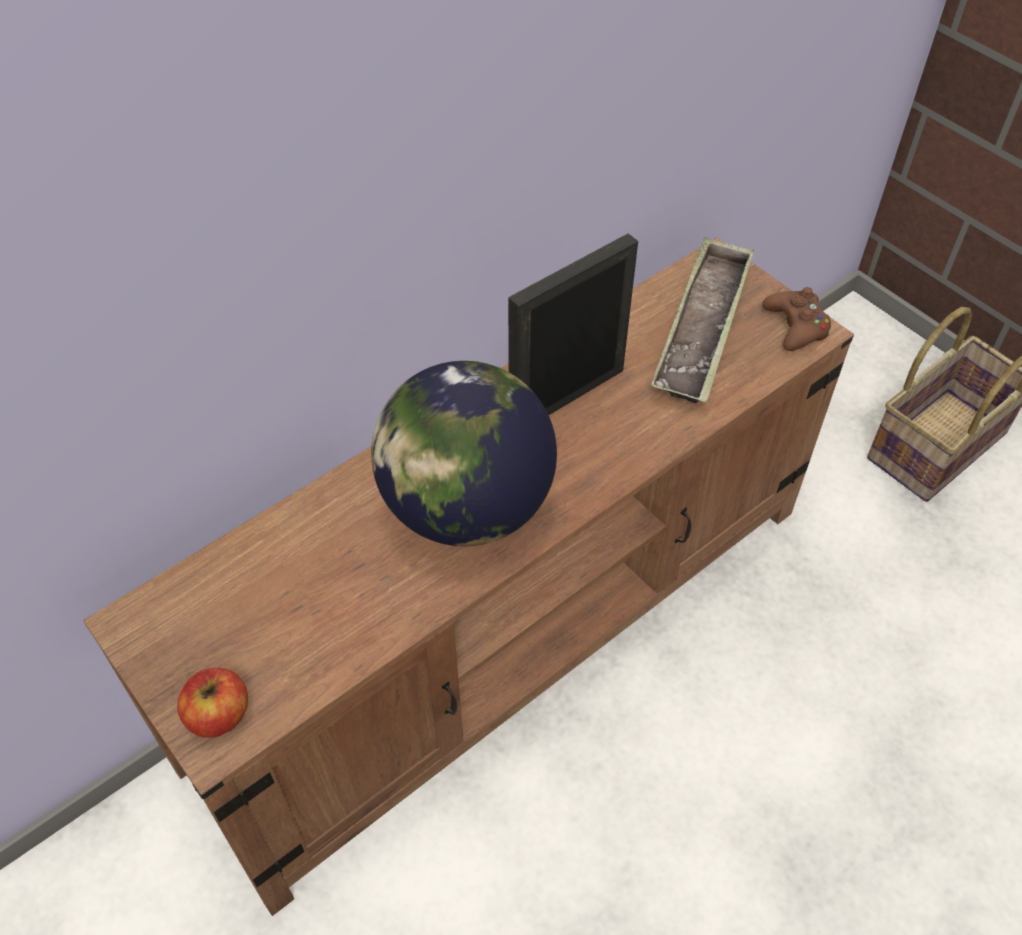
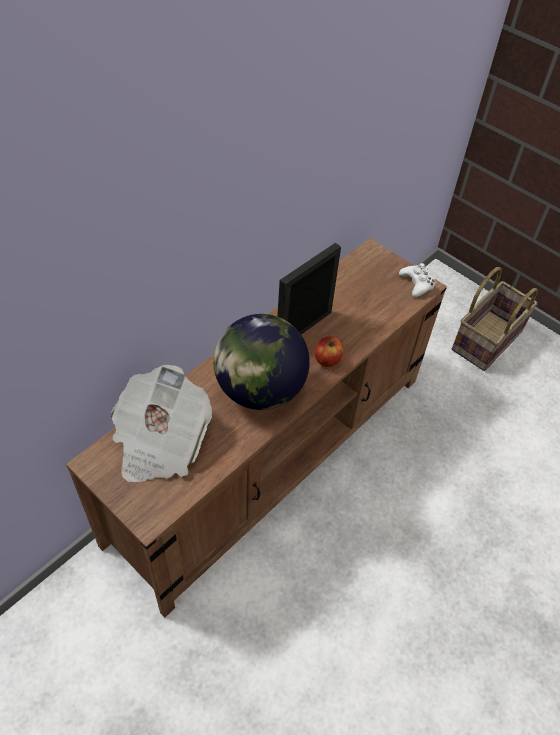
camera: 10 degrees left, 0 degrees up
(219, 715) = (148, 506): apple -> apple (327, 359)
(263, 592) = (160, 441): none -> newspaper
(702, 328) = (369, 287): tray -> none
(796, 326) = (417, 284): brown game controller -> white game controller

